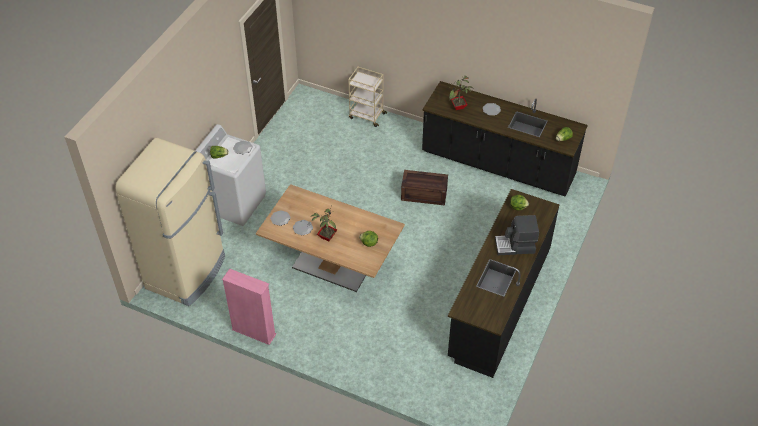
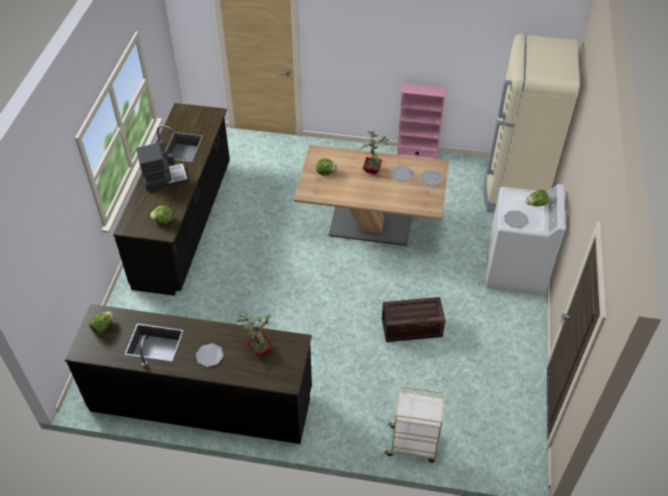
camera: 165 degrees right, 0 degrees up
(424, 194) = (292, 331): crate -> crate (411, 328)

